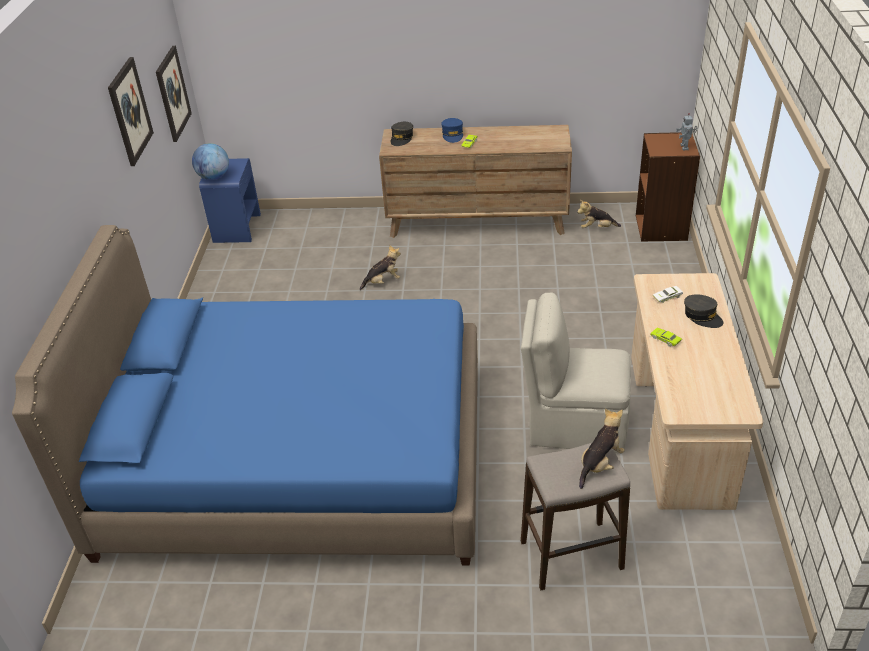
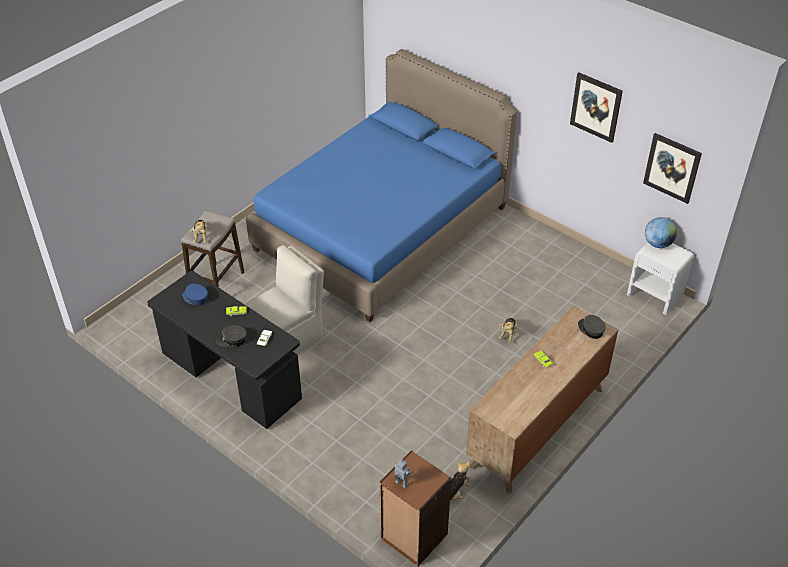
camera: 125 degrees right, 5 degrees up
(237, 227) = (655, 295): blue nightstand -> white nightstand
(452, 135) = (568, 360): blue cap -> blue cap (195, 298)
(679, 429) = (231, 377): beige desk -> black desk

